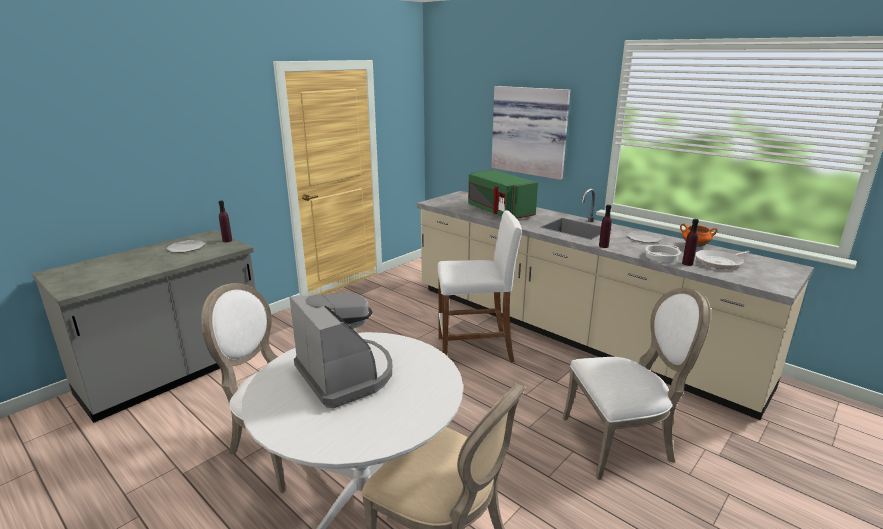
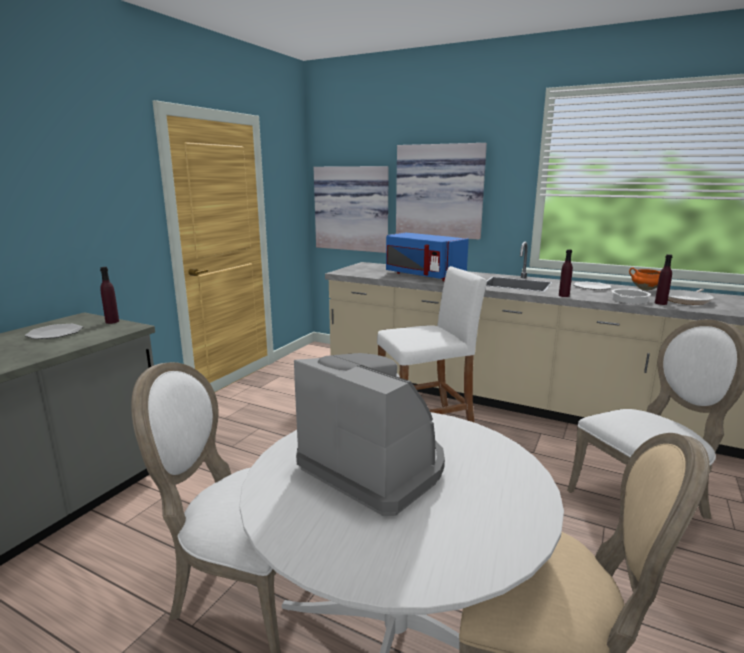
camera: 15 degrees left, 5 degrees down
(458, 140) = (352, 208): none -> picture
(499, 212) = (423, 275): green microwave -> blue microwave

